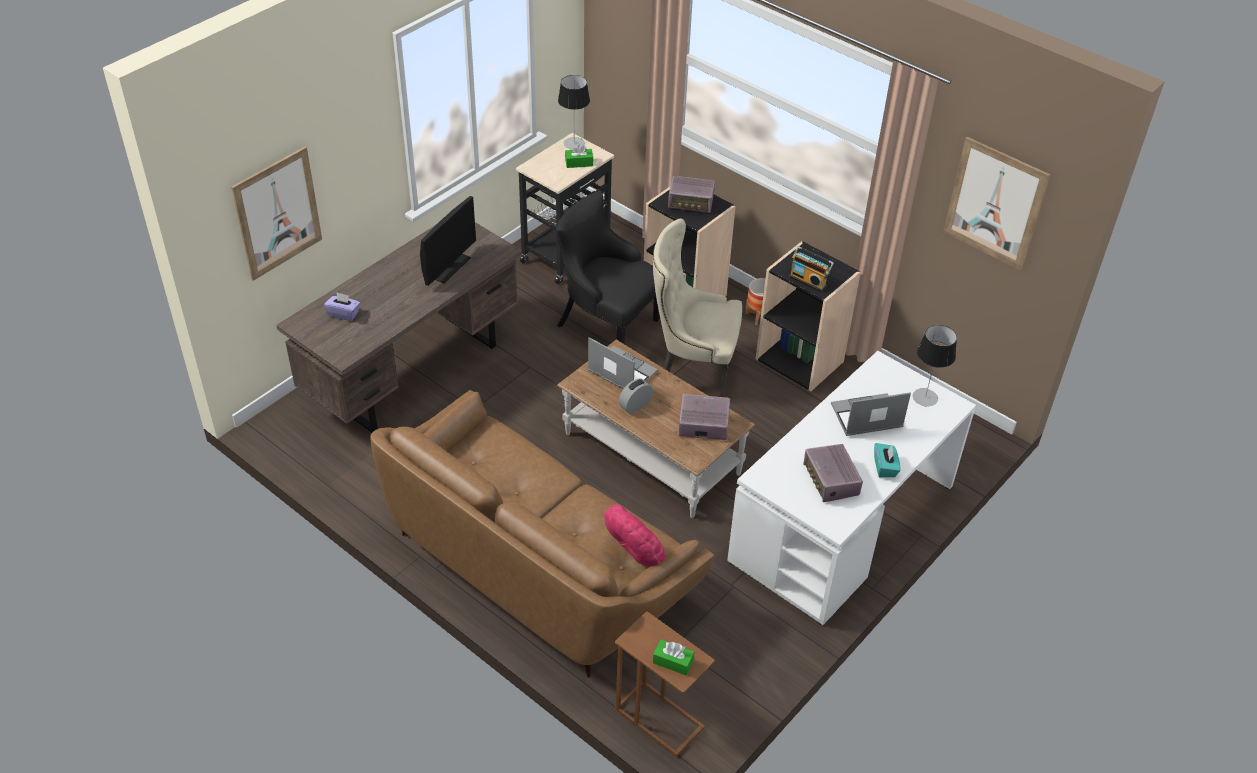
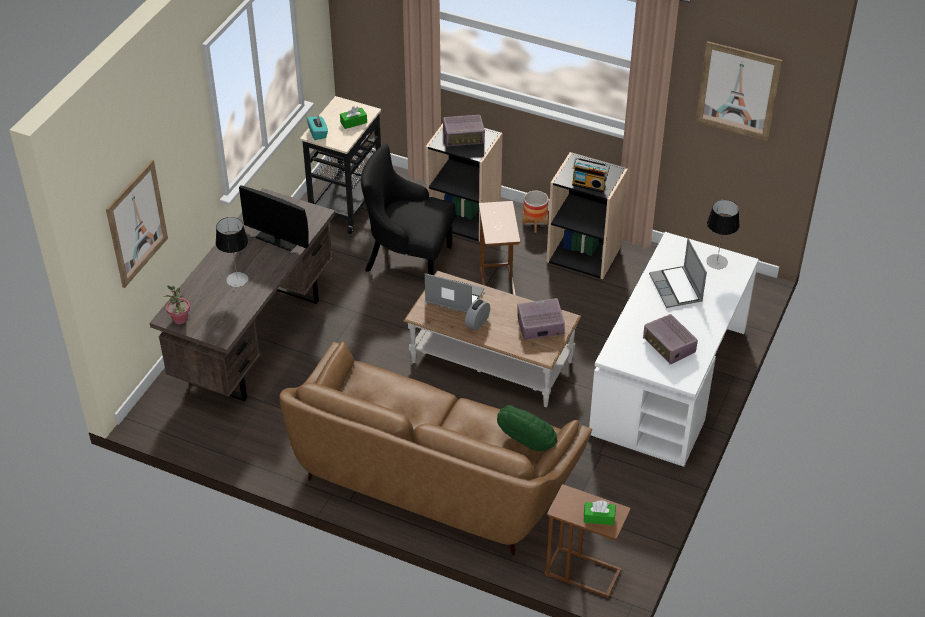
camera: 15 degrees left, 0 degrees up
(309, 328) = (180, 319): none -> potted plant
(344, 314) = (205, 300): purple tissue box -> none
(448, 267) = (278, 239): monitor -> monitor turned 105 degrees clockwise
(574, 143) = (341, 105): table lamp -> table lamp (237, 279)
(633, 558) = (525, 448): pink pillow -> green pillow
(692, 371) = (497, 284): beige chair -> brown side table
(866, 417) = (676, 288): laptop -> laptop turned 75 degrees counterclockwise
(885, 467) = (707, 325): turquoise tissue box -> turquoise tissue box (318, 133)

